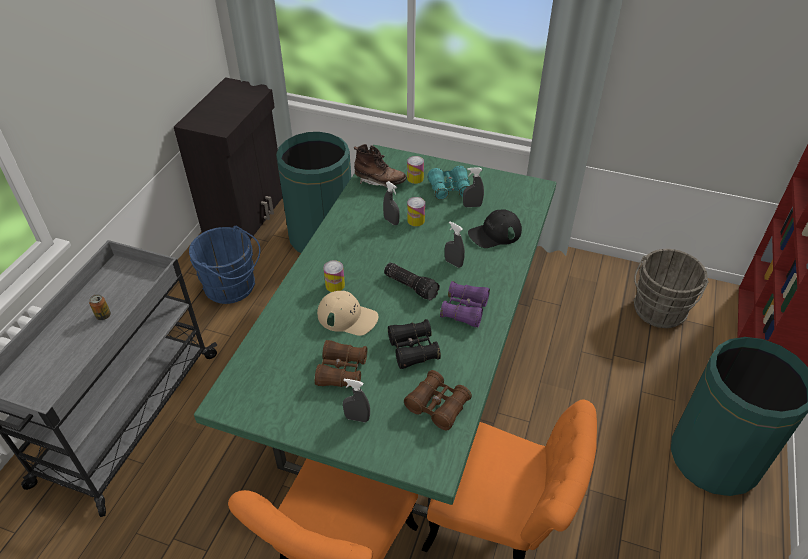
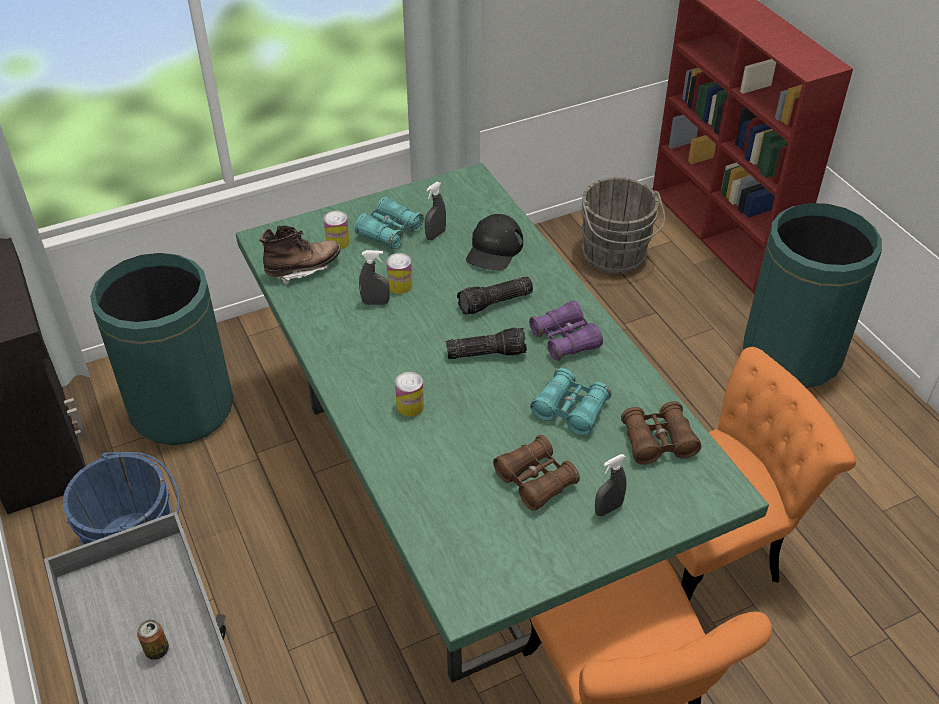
camera: 45 degrees left, 0 degrees up
(347, 317) = (468, 427): beige cap -> none
(413, 349) = (570, 410): black binoculars -> turquoise binoculars
(453, 263) = (495, 303): grey spray bottle -> flashlight

